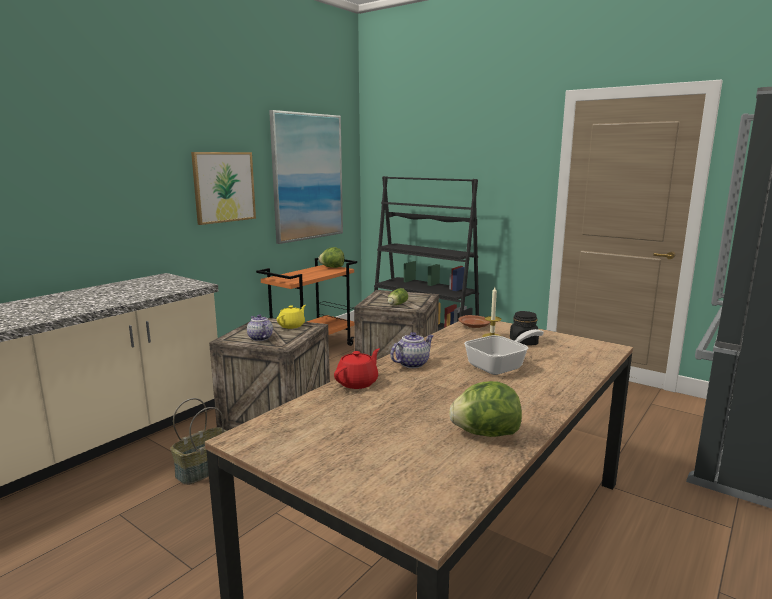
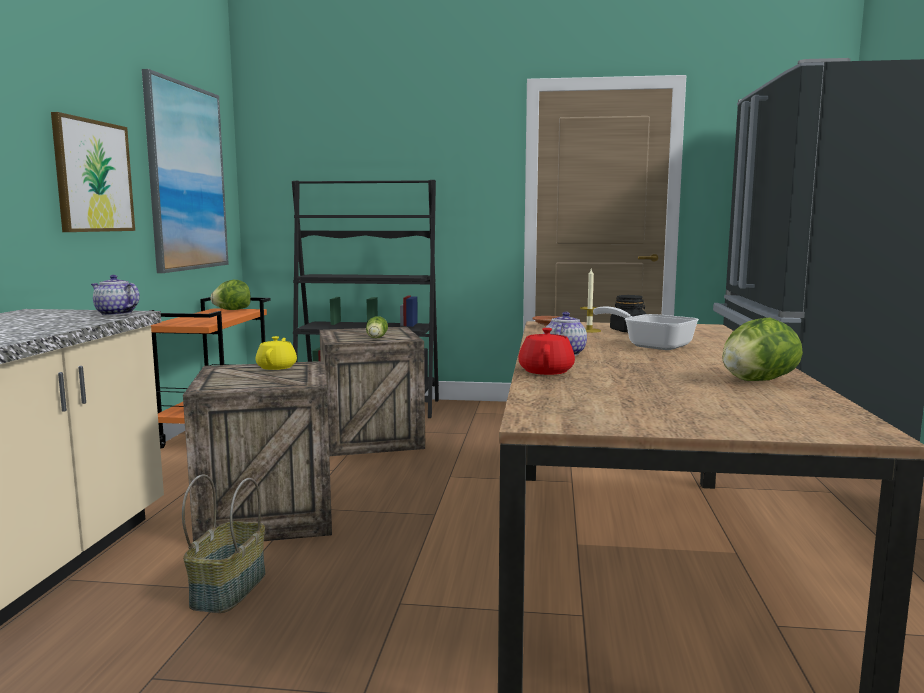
camera: 30 degrees left, 5 degrees down
(259, 338) = (255, 382): teapot -> teapot (115, 314)
(501, 366) = (651, 345): frying pan -> frying pan turned 75 degrees counterclockwise

